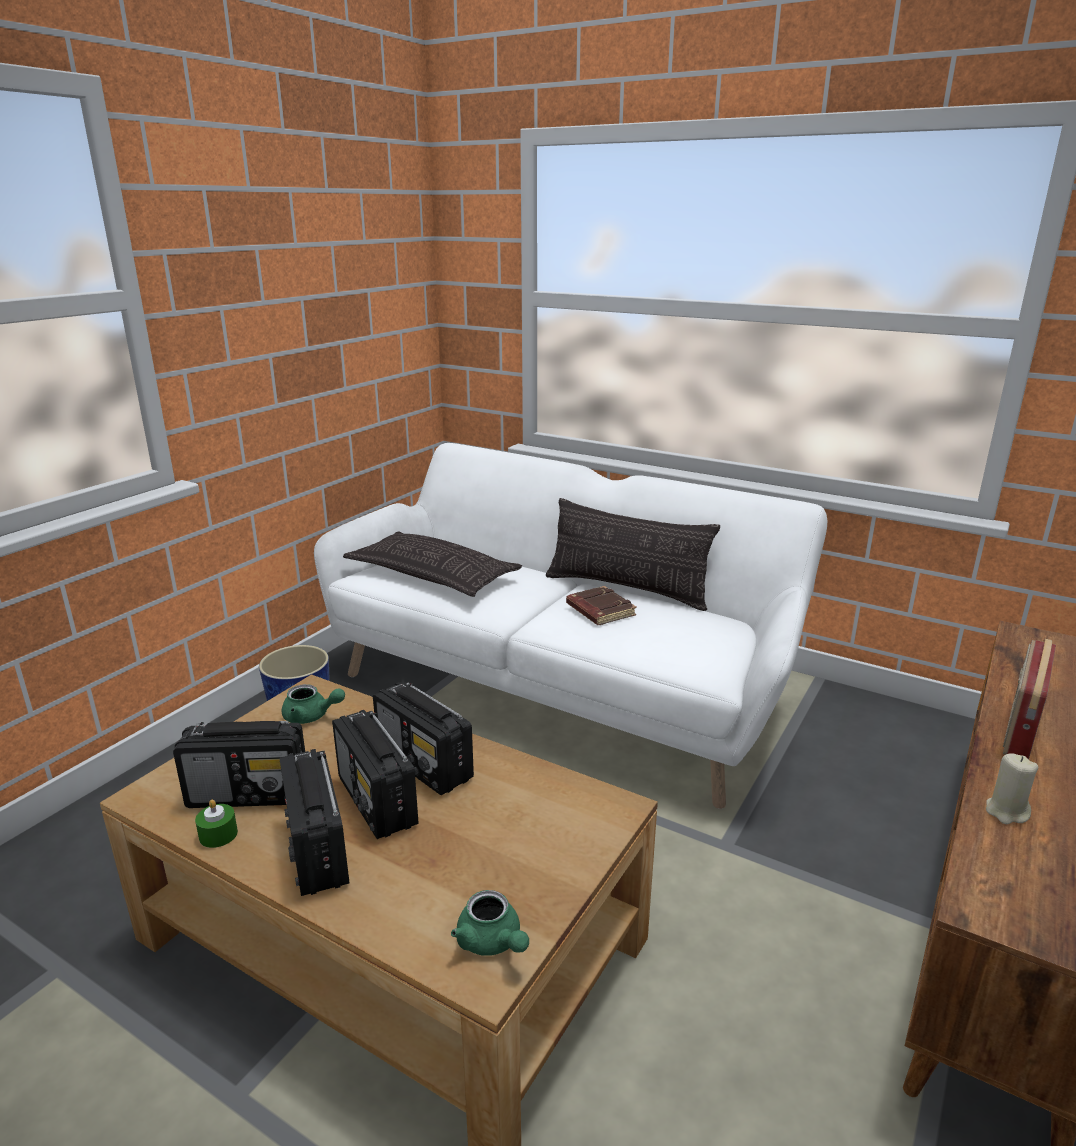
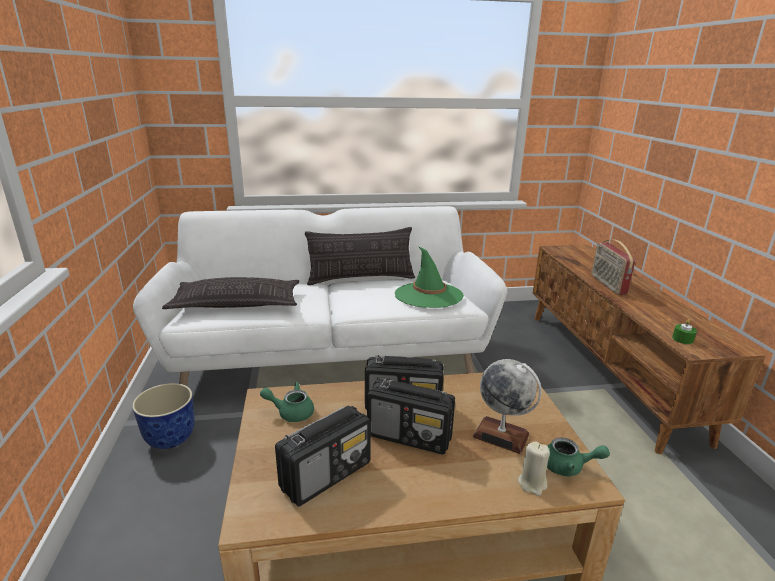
camera: 40 degrees left, 0 degrees up
(218, 835) = (347, 508): green candle -> green candle (682, 339)
(311, 716) = (291, 412): green teapot -> green teapot turned 150 degrees counterclockwise
(317, 851) = (421, 480): radio -> none
(475, 858) = (501, 435): none -> globe
(599, 611) = (367, 293): brown book -> none
(680, 642) = (428, 295): none -> green hat
(1006, 812) = (648, 314): beige candle -> beige candle (532, 483)

